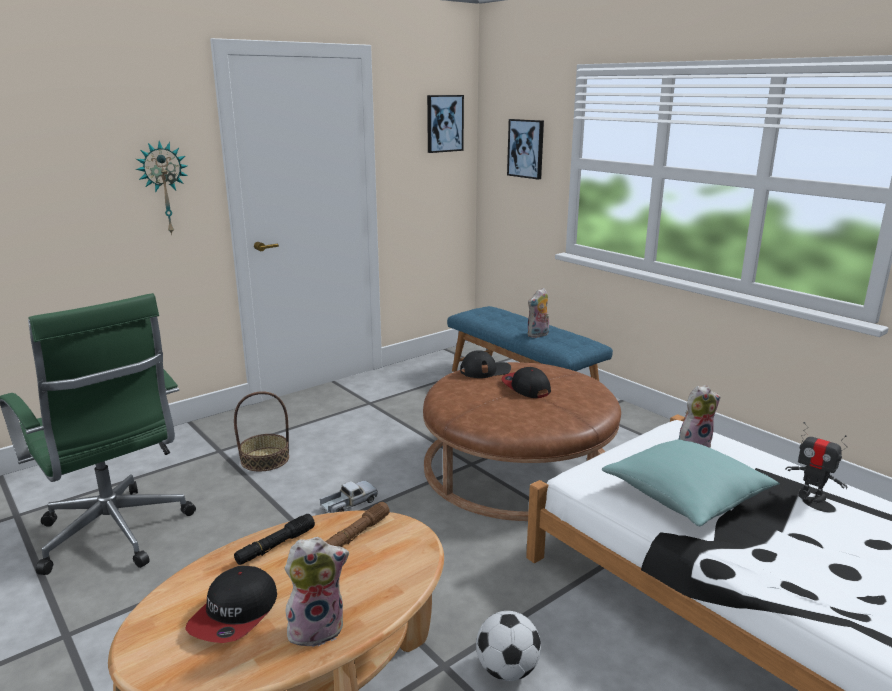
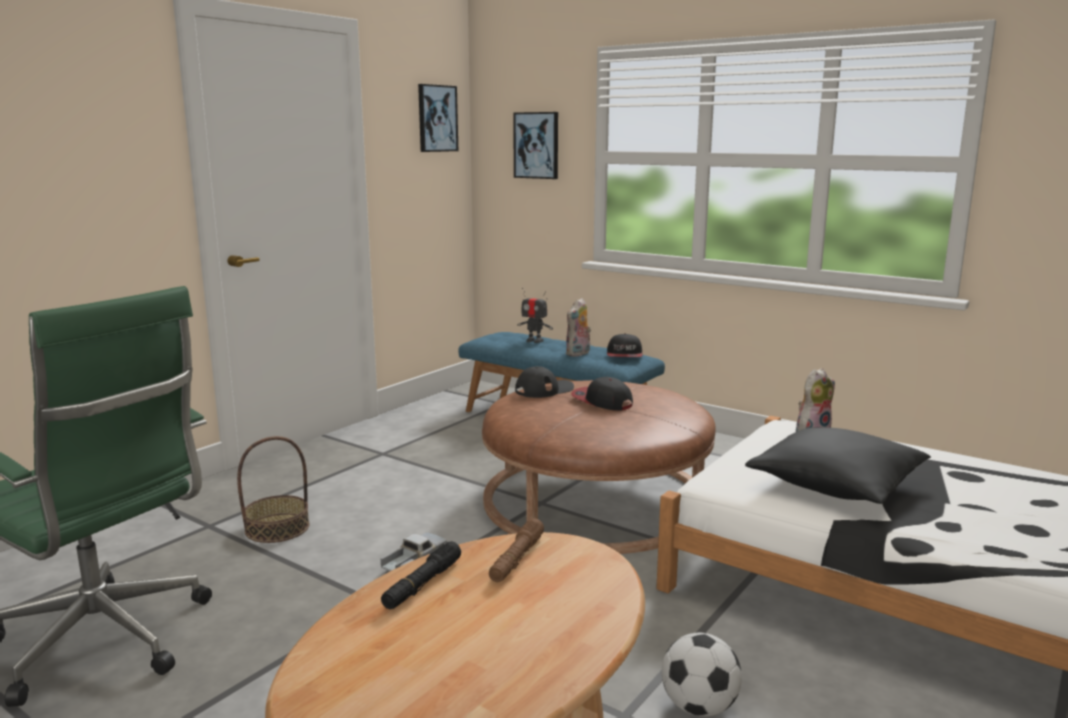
camera: 15 degrees left, 5 degrees down
(164, 188) = (115, 182): wall clock -> none
(235, 614) = (421, 662): cap -> cap (624, 355)
(317, 628) = (538, 659): plush toy -> none
(686, 497) = (836, 485): turquoise pillow -> black pillow
(811, 496) = (954, 470): toy robot -> toy robot (534, 341)

